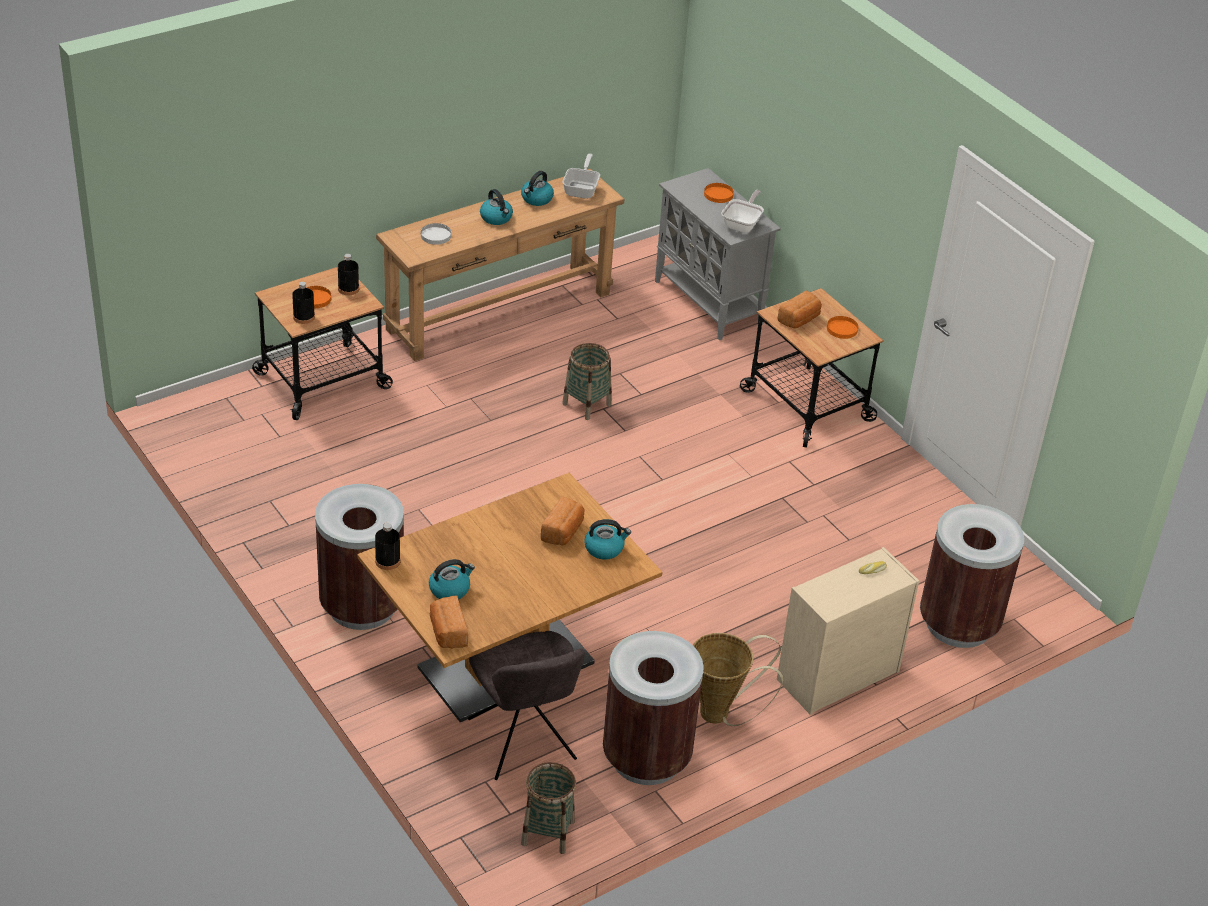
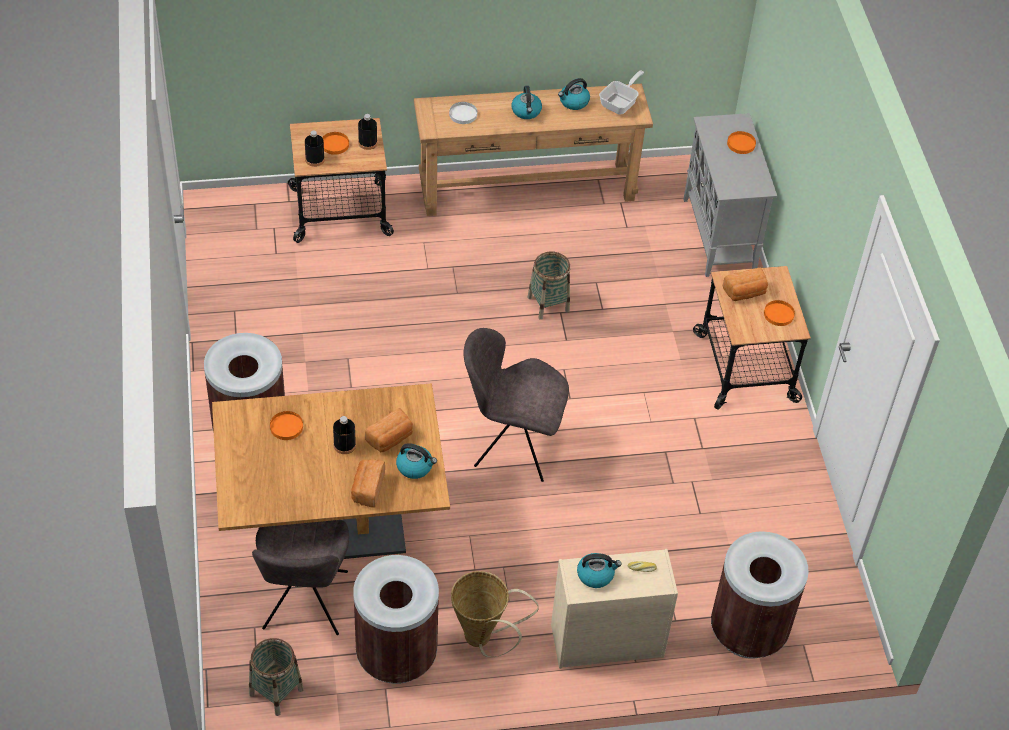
camera: 25 degrees right, 10 degrees up
(387, 561) = (231, 417): black bottle -> black bottle (344, 445)
(447, 632) = (238, 500): bread -> bread (367, 489)
(450, 589) = (265, 461): kettle -> kettle (596, 575)
(451, 552) = (286, 426): none -> orange plate
(635, 537) = (513, 446): none -> grey chair
(743, 224) = (744, 181): frying pan -> none

